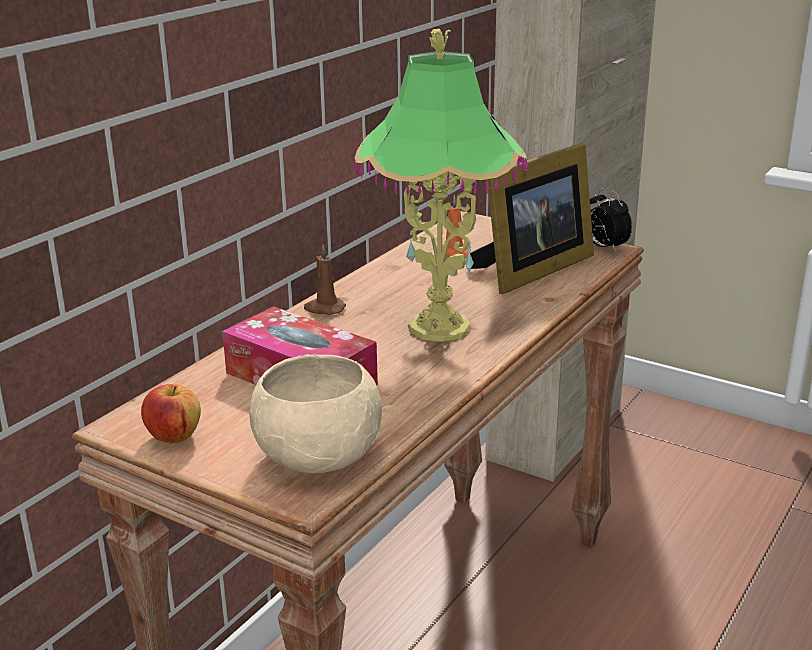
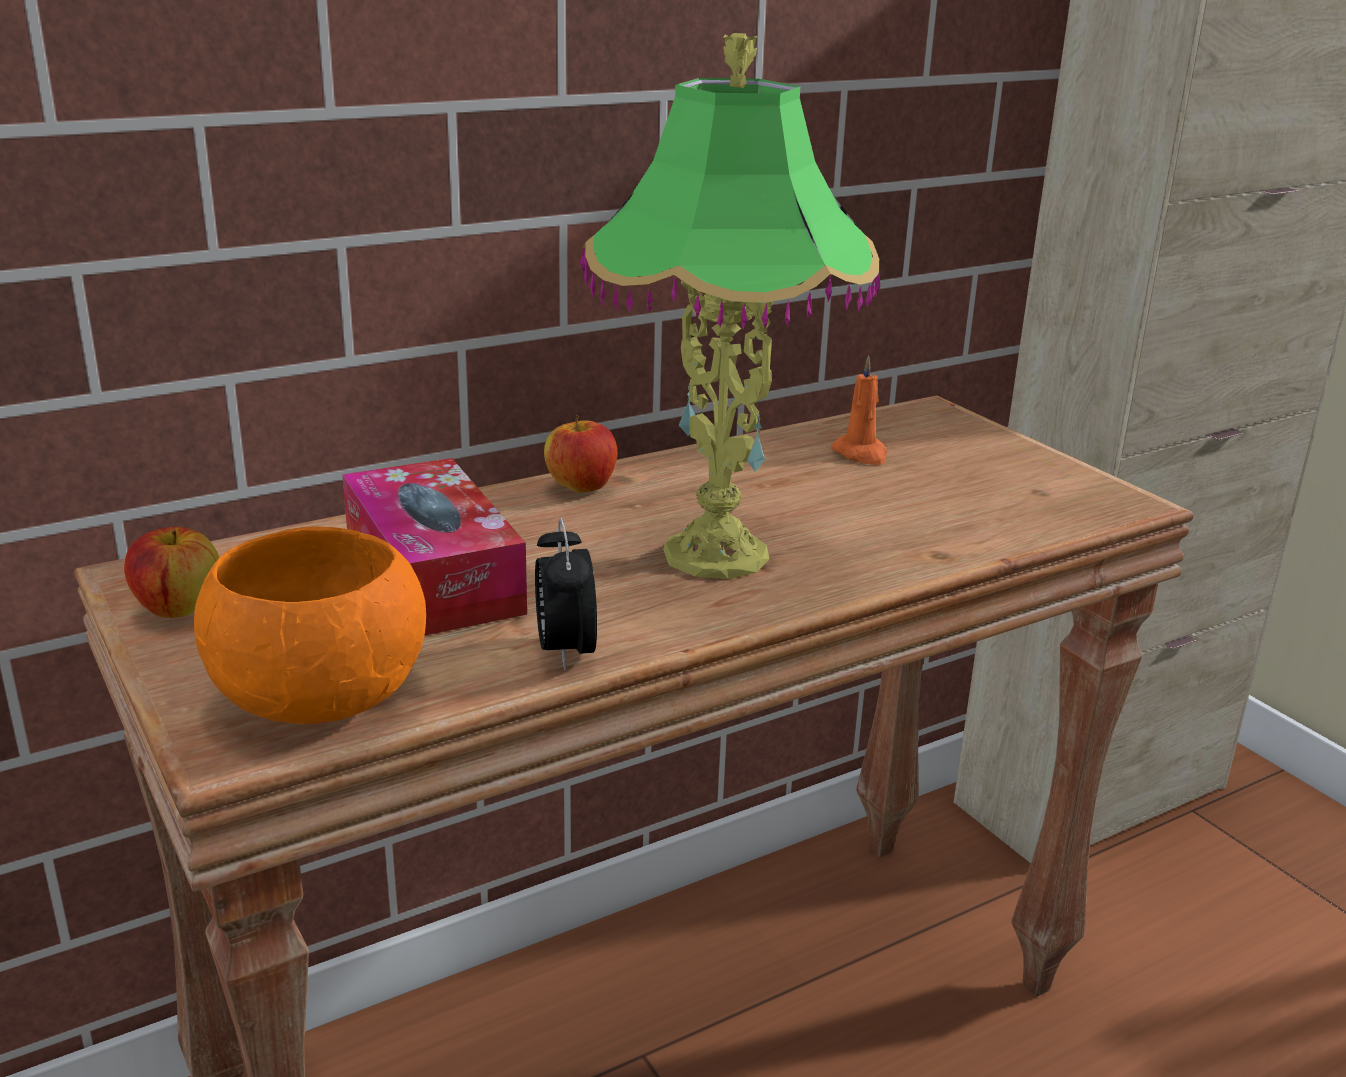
camera: 25 degrees right, 0 degrees up
(320, 456) = (322, 696): beige bowl -> orange bowl
(324, 309) = (581, 487): brown candle -> apple
(531, 270) = (956, 504): picture frame -> none
(605, 248) = (1120, 498): alarm clock -> alarm clock (565, 651)

